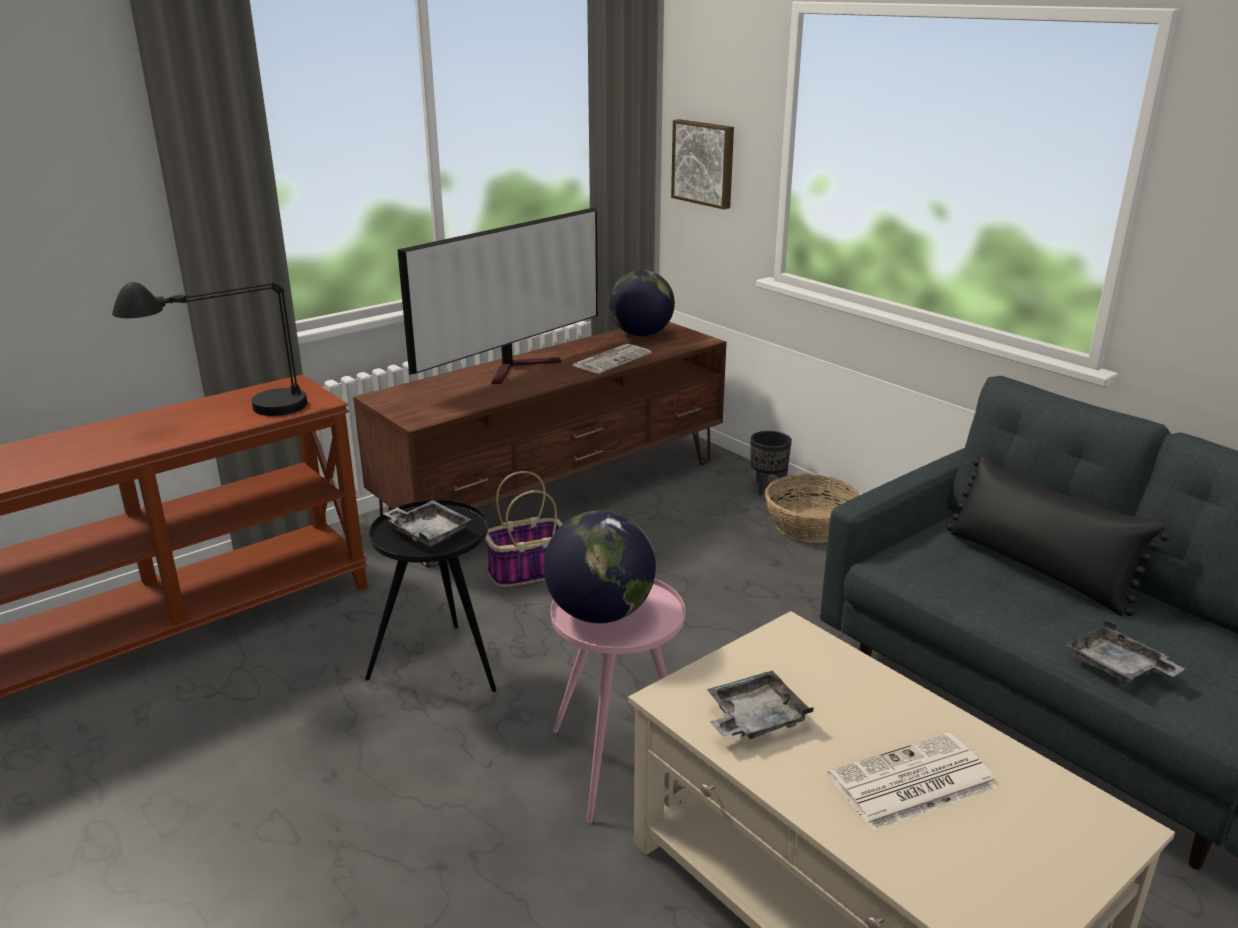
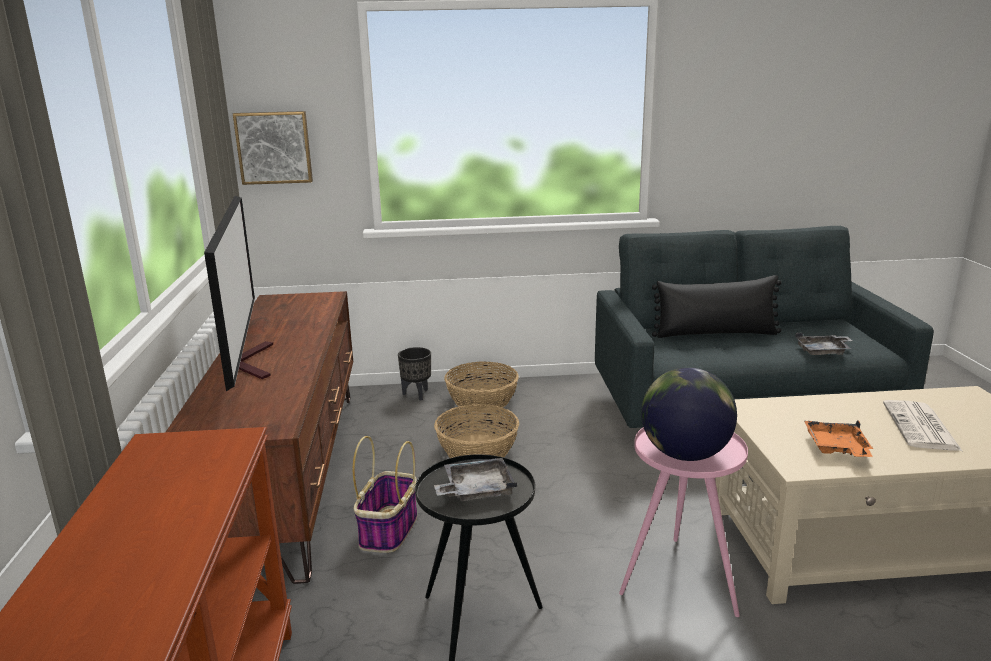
camera: 55 degrees left, 5 degrees down
(232, 416) = (184, 494): black table lamp -> none
(612, 359) = (305, 328): newspaper -> none
(641, 334) = (277, 307): globe -> none
(709, 561) = (477, 449): none -> basket
(754, 718) = (836, 448): grey tray -> orange tray

